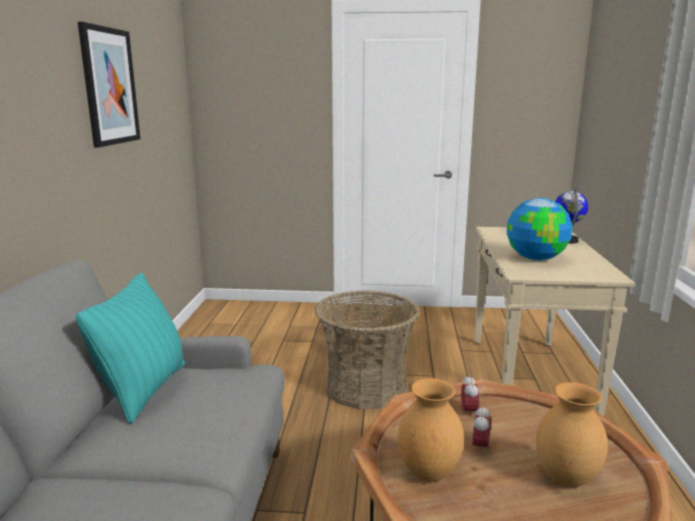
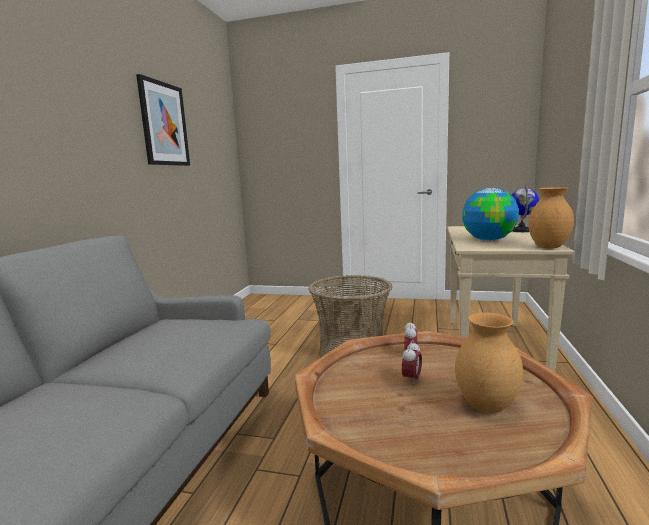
camera: 10 degrees right, 5 degrees down
(144, 390) = (151, 330): turquoise pillow -> none
(428, 472) = (357, 395): brown vase -> brown vase (548, 247)

